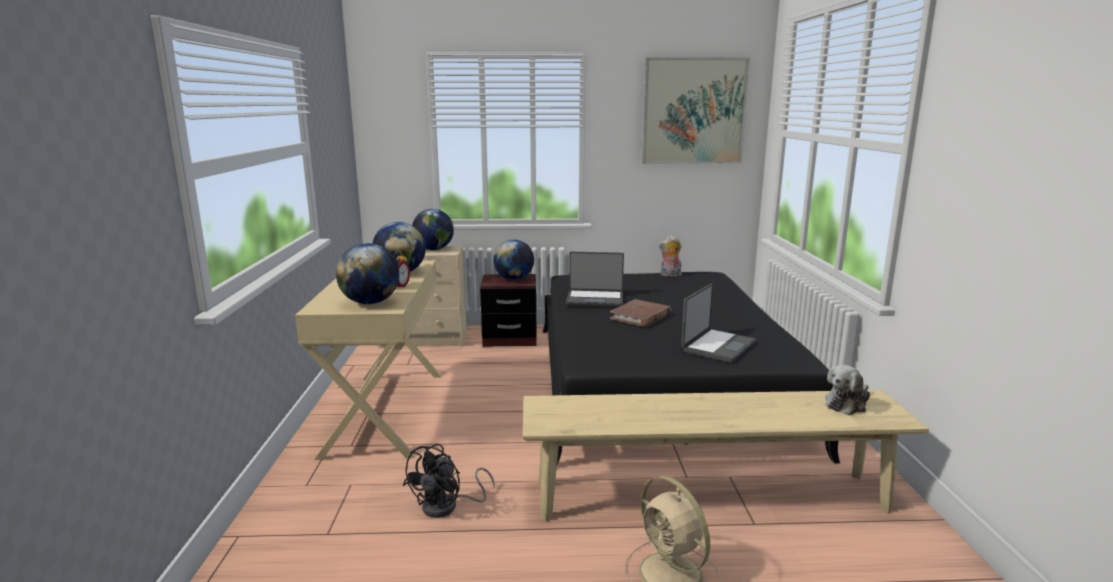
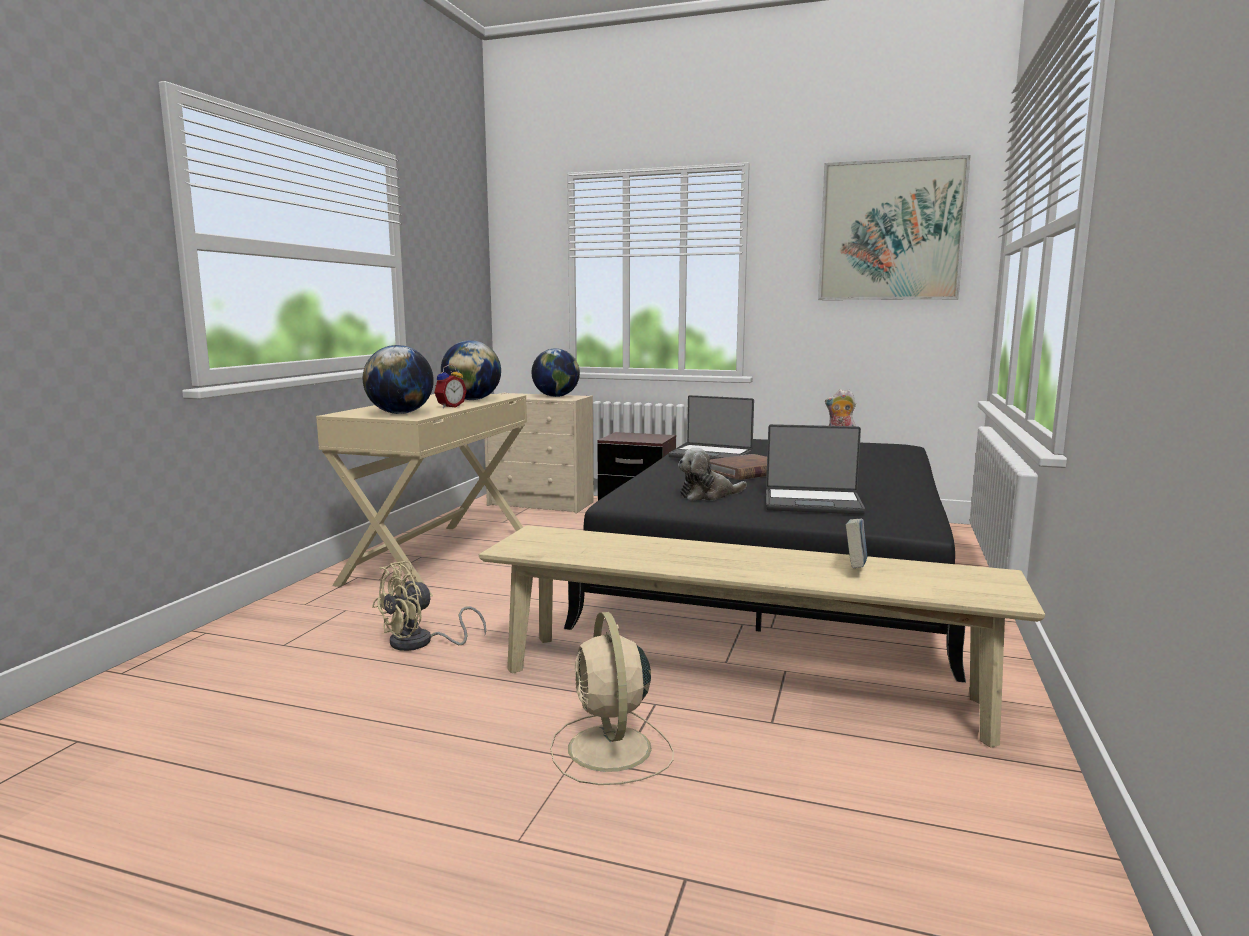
camera: 20 degrees right, 5 degrees down
(447, 506) = (420, 643): black fan -> beige fan
(514, 279) = (643, 437): globe -> none
(717, 346) = (812, 503): laptop -> laptop turned 45 degrees clockwise
(791, 405) = (855, 568): none -> book
(847, 404) = (943, 576): plush toy -> plush toy (708, 495)

